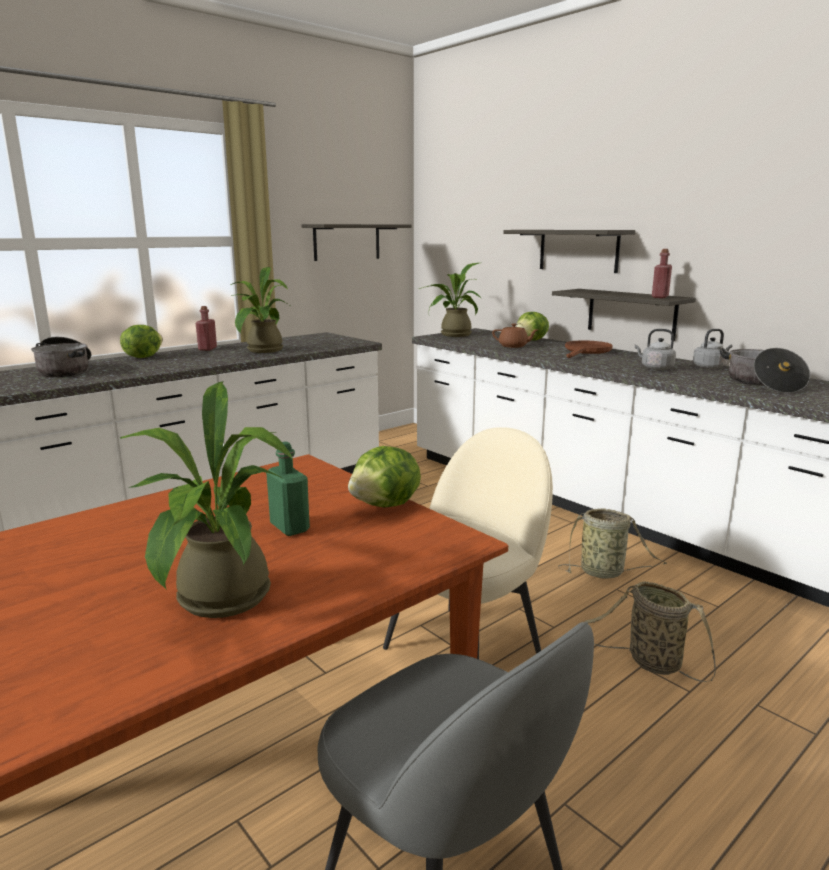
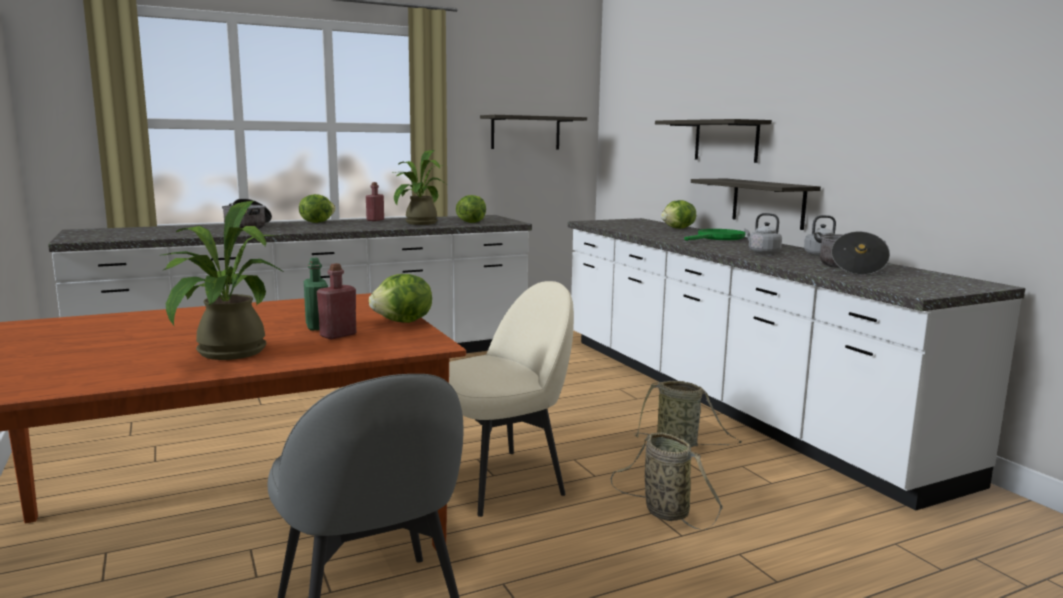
camera: 15 degrees right, 5 degrees down
(317, 345) = (471, 222): none -> lettuce
(452, 335) = (608, 221): potted plant -> none
(513, 346) = (652, 231): brown teapot -> none
(586, 351) = (717, 238): brown frying pan -> green frying pan
(660, 297) = (783, 184): red bottle -> red bottle (338, 335)

